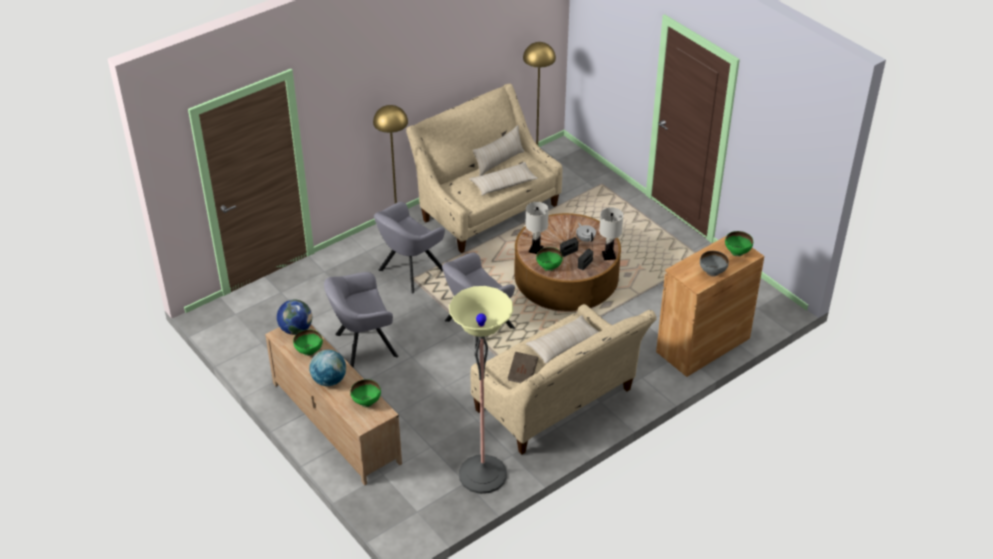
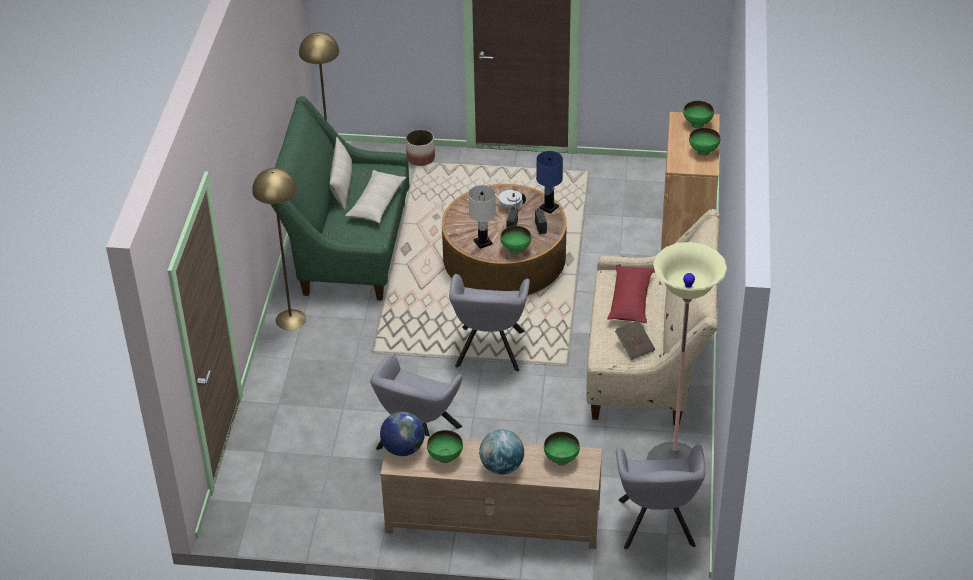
camera: 45 degrees left, 0 degrees up
(409, 272) = (360, 349): grey armchair -> grey armchair (656, 527)
(486, 209) = (346, 248): beige sofa -> green sofa
(563, 345) = (630, 300): beige pillow -> red pillow
(607, 184) = (420, 158): none -> planter
(609, 256) = (549, 207): white table lamp -> blue table lamp
(712, 272) = (703, 151): grey bowl -> green bowl

